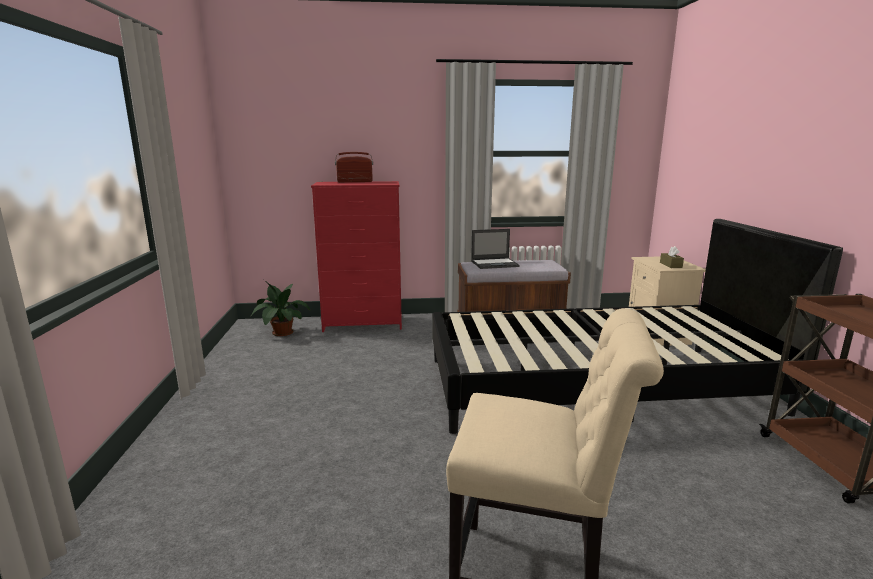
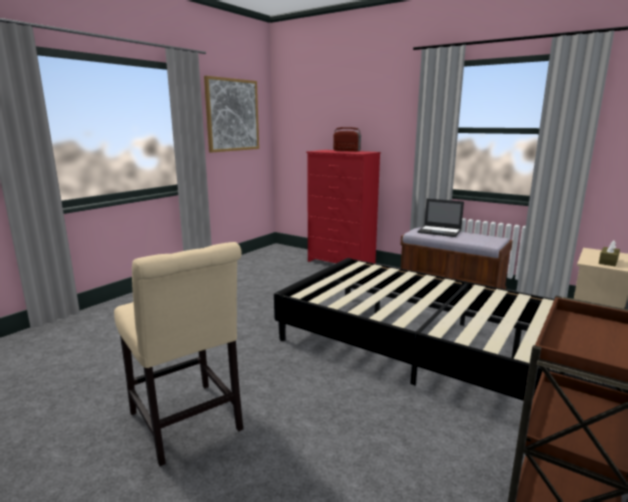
camera: 40 degrees right, 0 degrees up
(184, 135) = (232, 115): none -> picture
(280, 332) = (285, 256): potted plant -> none

